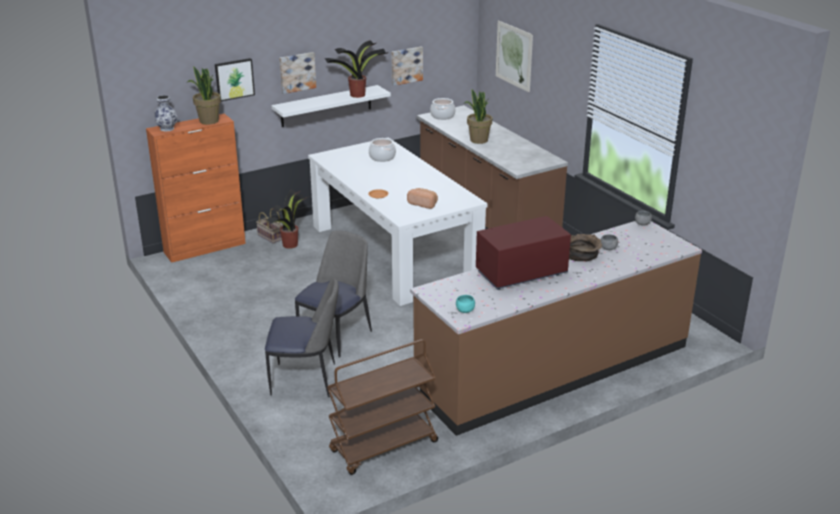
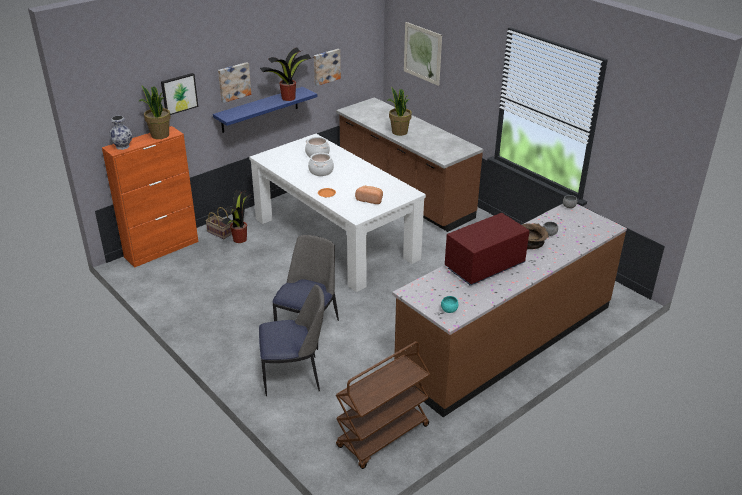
camera: 10 degrees left, 5 degrees up
(326, 106) = (260, 109): white shelf -> blue shelf
(442, 116) = (359, 109): cooking pot -> cooking pot (321, 171)

